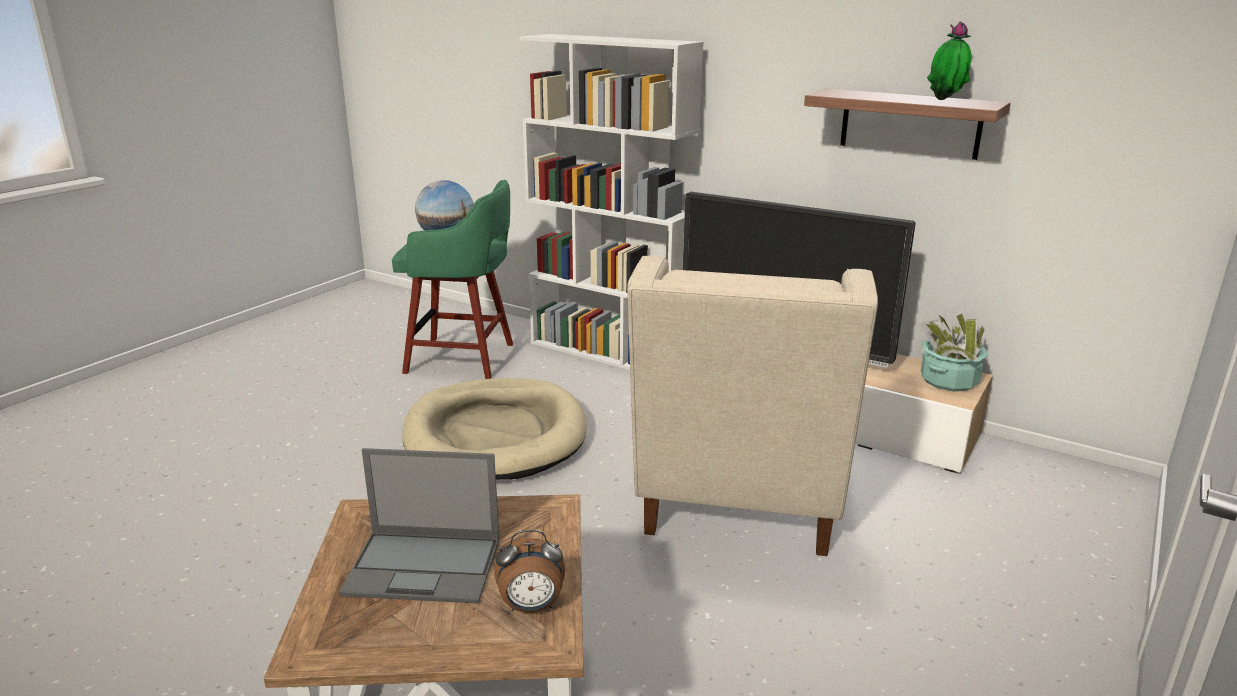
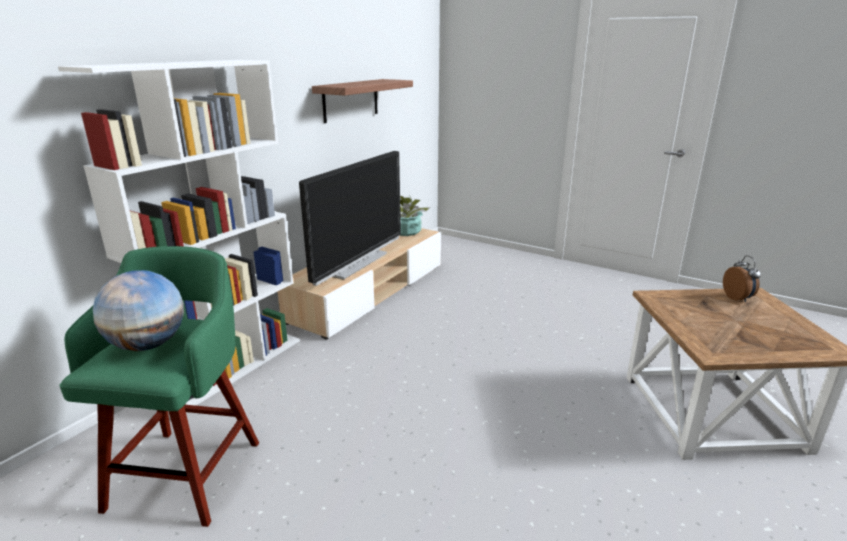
camera: 90 degrees left, 0 degrees up
(425, 566) = (738, 326): laptop -> none
(495, 435) = (385, 427): beige dog bed -> none
(739, 505) = (478, 323): beige armchair -> none
(945, 100) = (377, 81): potted plant -> none

